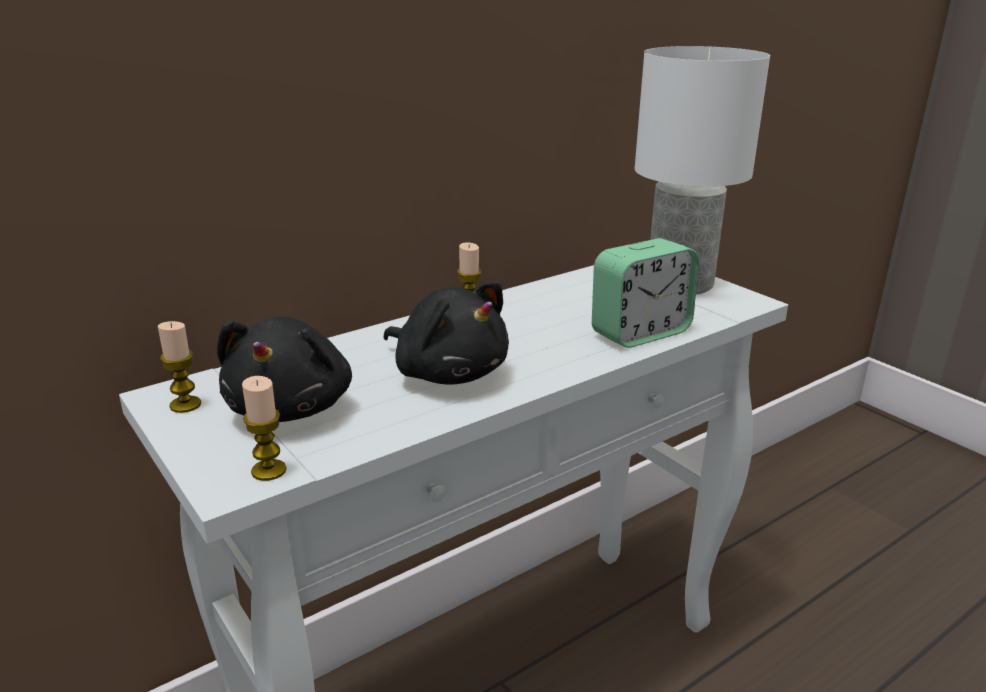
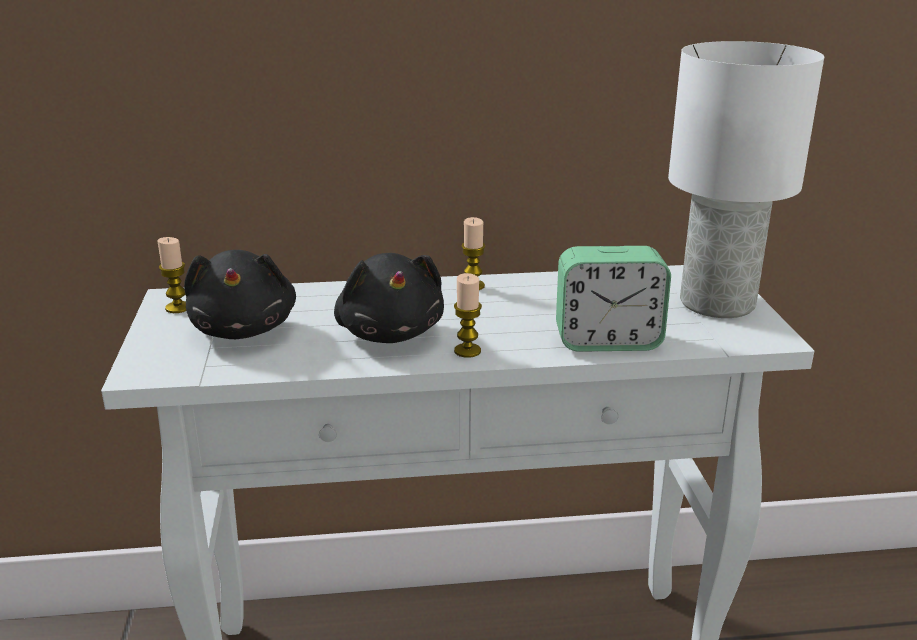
camera: 30 degrees right, 0 degrees up
(269, 471) = (176, 369): candle -> candle (467, 351)
(292, 407) = (244, 329): black plush toy -> black plush toy turned 45 degrees counterclockwise

